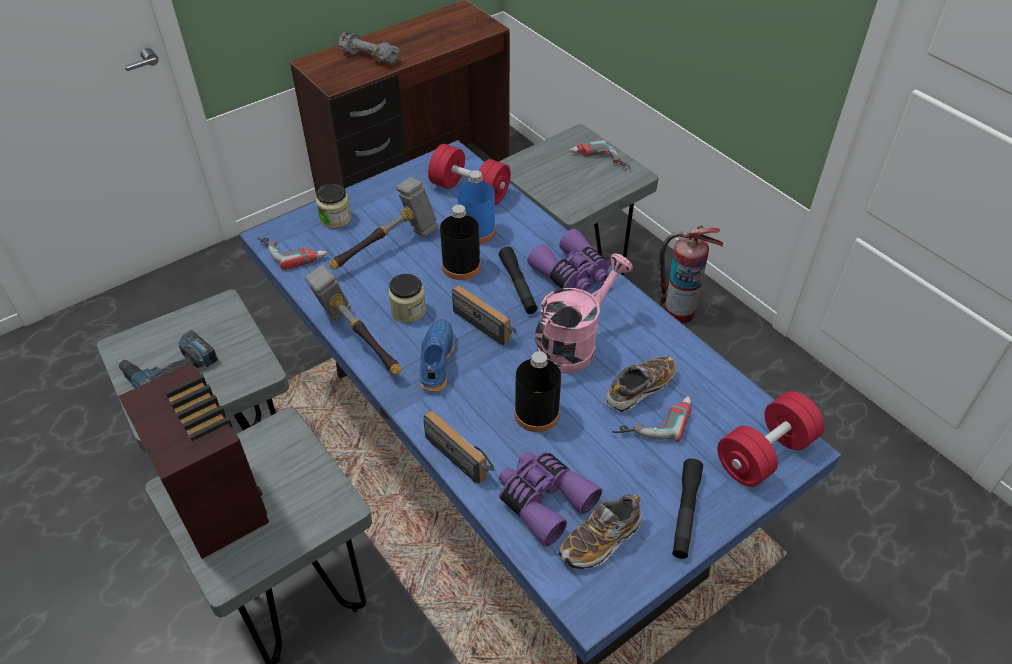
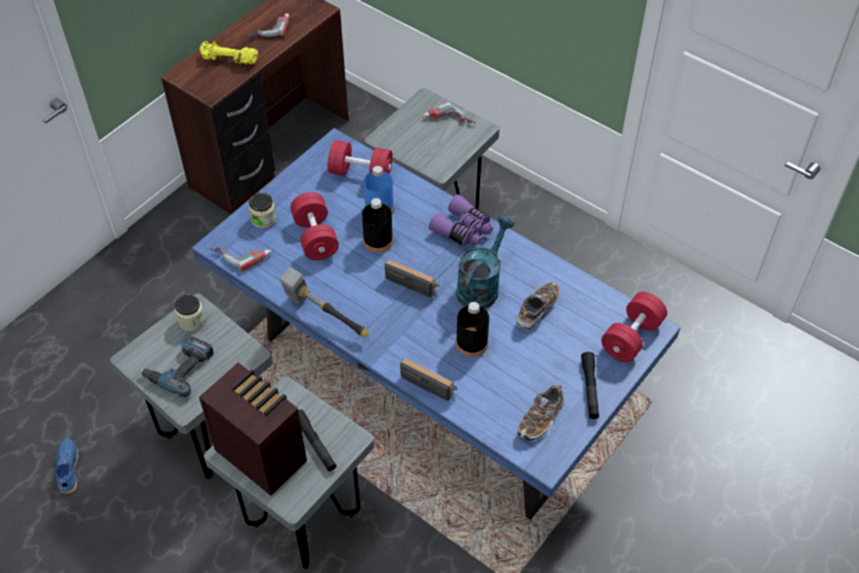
camera: 15 degrees left, 5 degrees up
(368, 58) = (229, 60): grey dumbbell -> yellow dumbbell
(387, 249) = (315, 237): hammer -> red dumbbell
(408, 311) = (351, 285): jar -> jar (192, 320)
(435, 361) = (386, 320): blue shoe -> blue shoe (67, 469)
(518, 285) = (426, 247): black flashlight -> black flashlight (315, 443)
(543, 500) = (495, 401): purple binoculars -> none
(574, 344) = (481, 285): pink watering can -> turquoise watering can
(652, 419) = (552, 329): power drill -> power drill (269, 28)
(678, 312) = (528, 226): fire extinguisher -> none

